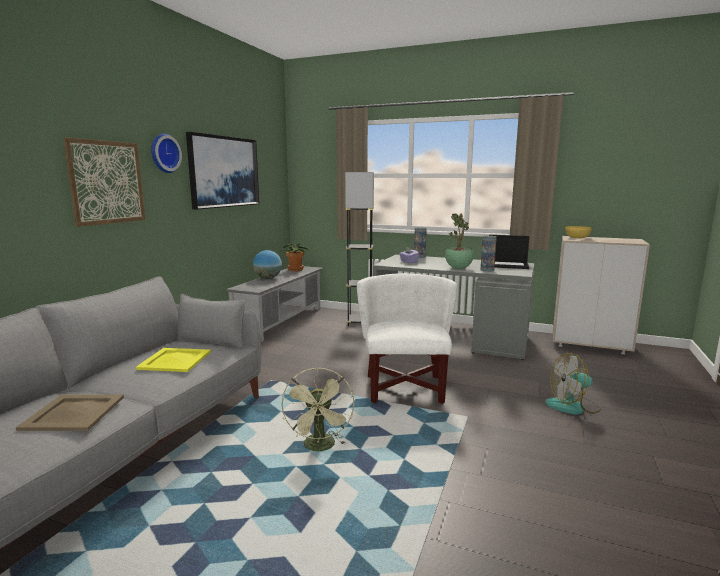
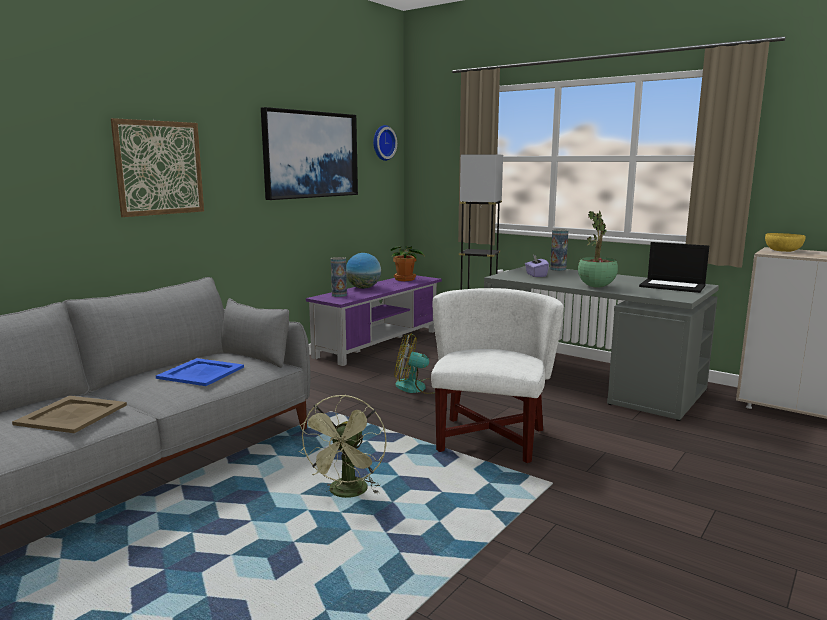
camera: 15 degrees right, 0 degrees up
(163, 153) = (231, 133): wall clock -> wall clock (382, 143)
(175, 360) = (201, 372): yellow tray -> blue tray
(281, 321) = (379, 344): grey tv stand -> purple tv stand
(487, 270) = (635, 291): vase -> vase (339, 295)
(573, 406) = (714, 489): fan -> fan (418, 388)

